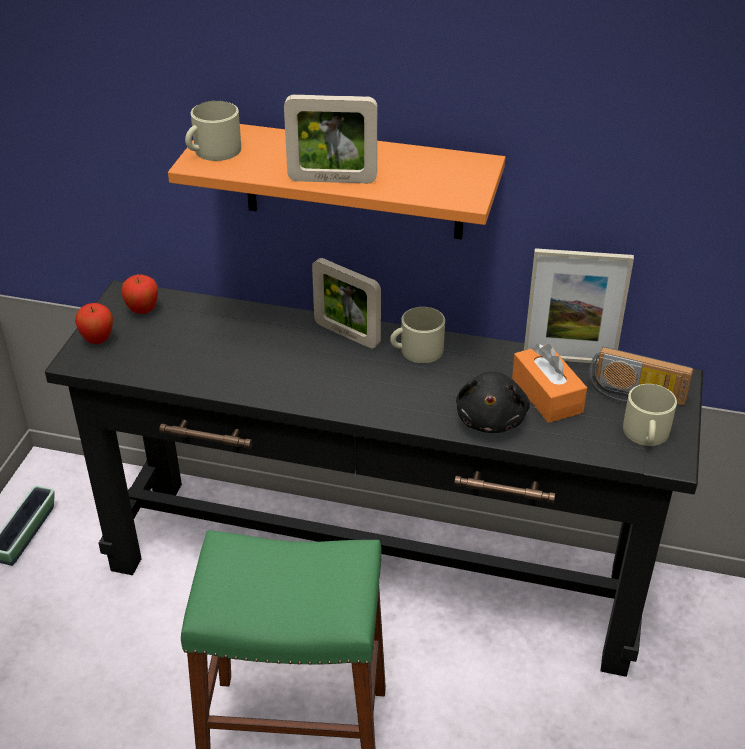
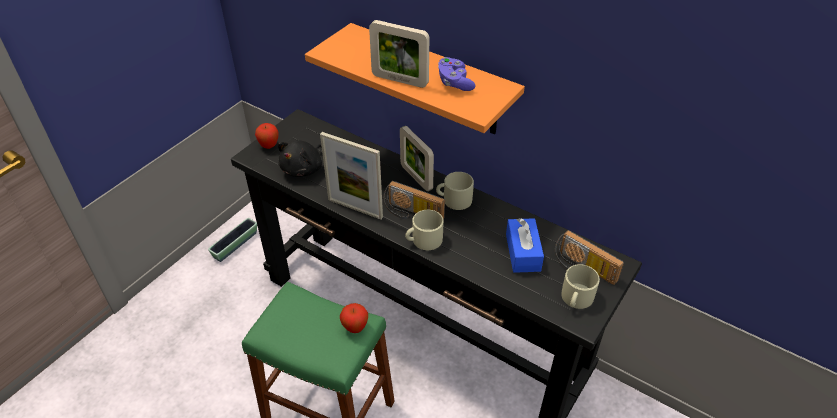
camera: 20 degrees right, 5 degrees up
(143, 311) = (304, 133): apple -> apple (355, 328)
(212, 151) = (339, 45): beige mug -> beige mug (423, 240)
(367, 382) = (411, 213): none -> radio
(410, 169) = (454, 82): none -> purple game controller
(491, 419) = (477, 259): black plush toy -> black plush toy (303, 169)
(547, 395) = (523, 252): orange tissue box -> blue tissue box
(569, 359) = (551, 231): picture frame -> picture frame (355, 208)

